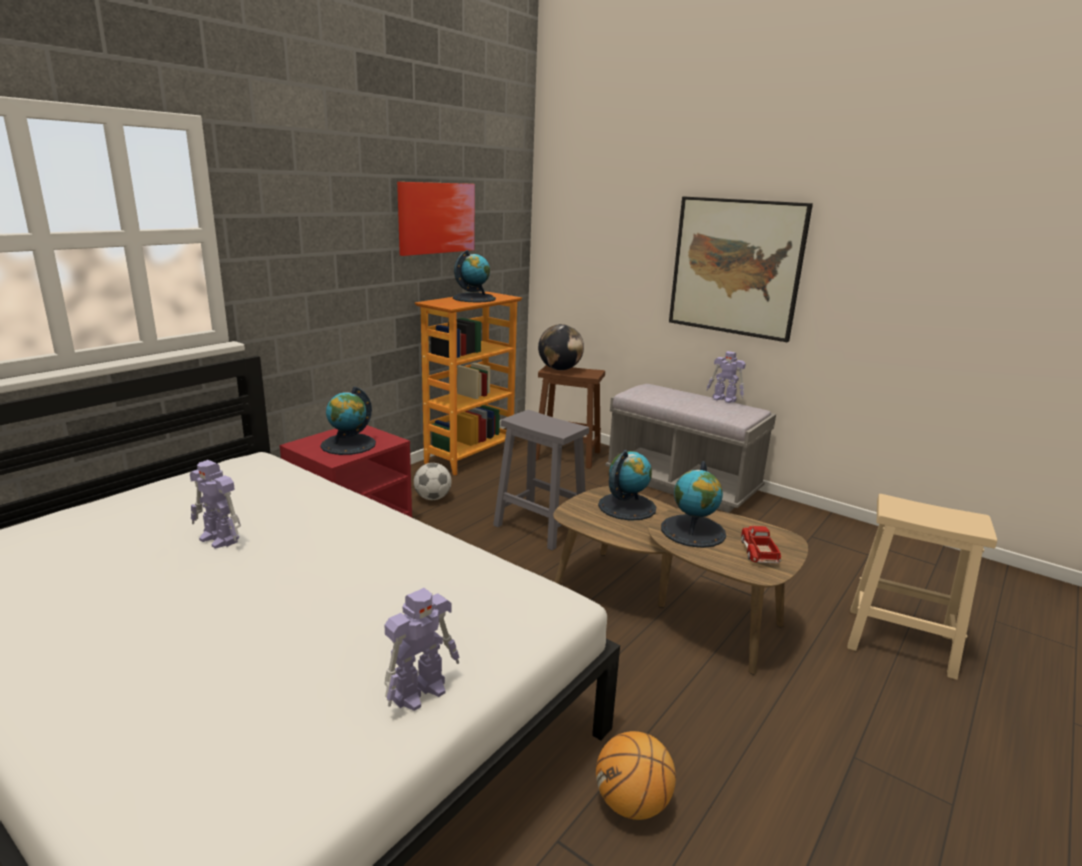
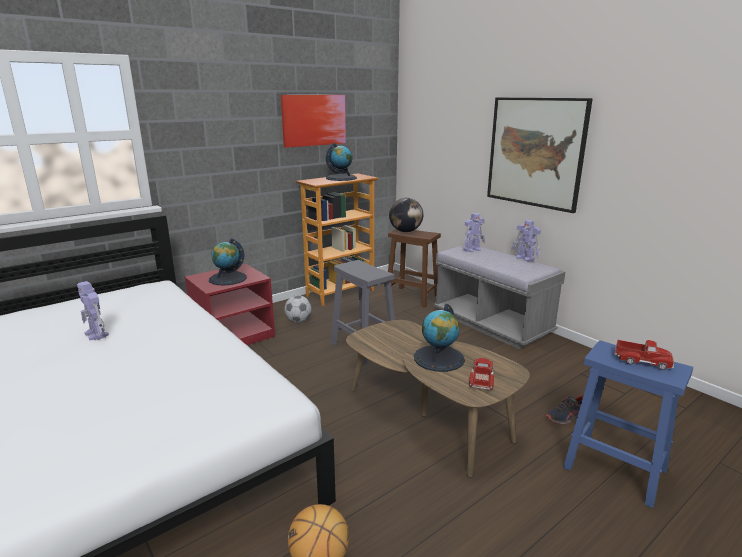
camera: 15 degrees right, 0 degrees up
(421, 691) = (142, 449): toy robot -> toy robot (472, 249)
(627, 506) = (406, 336): globe -> none
(821, 589) = (566, 417): none -> shoe
(897, 641) = (613, 468): beige stool -> blue stool
(938, 513) = (642, 361): none -> toy truck

